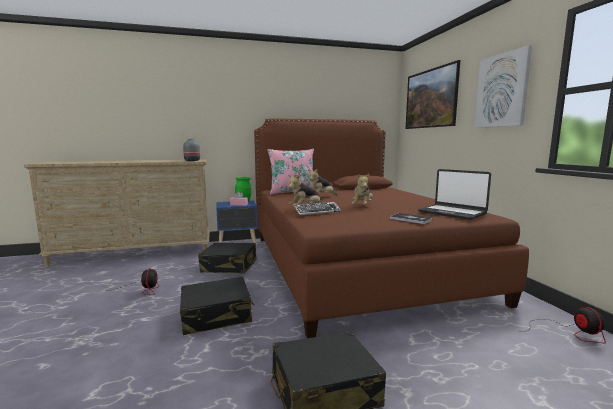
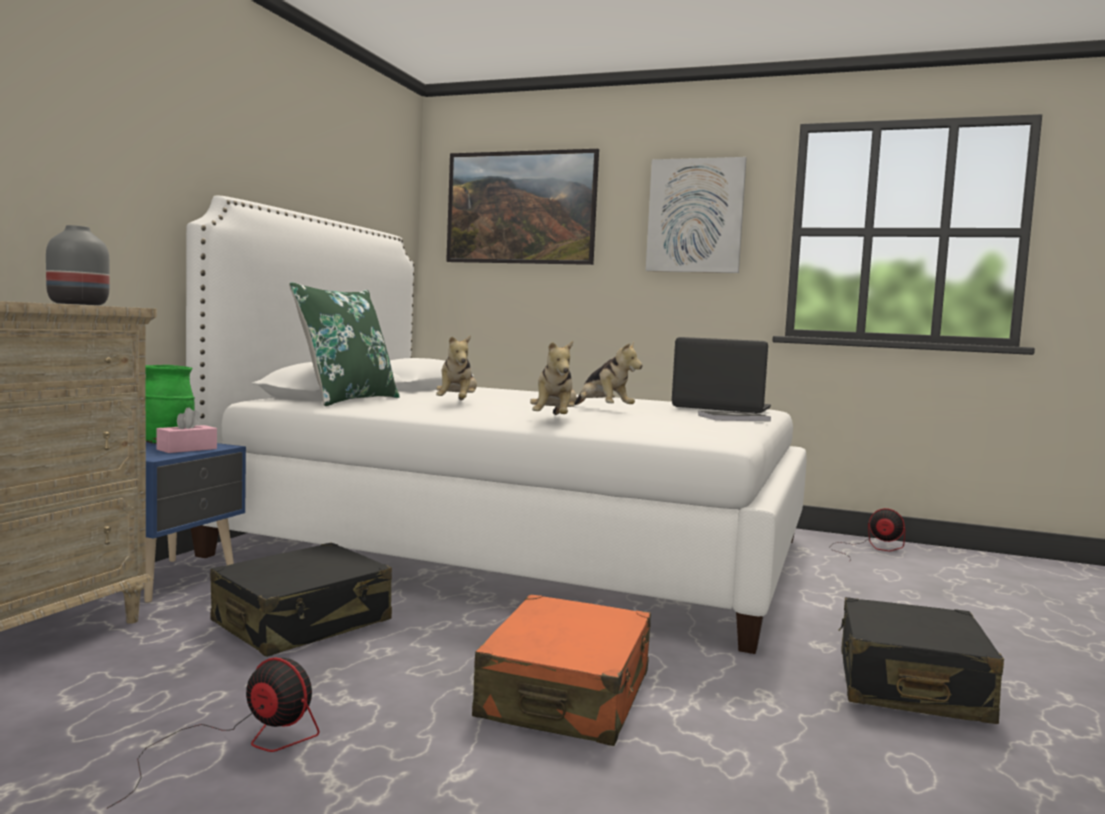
camera: 55 degrees left, 5 degrees down
(216, 316) = (566, 695): black suitcase -> orange suitcase
(292, 192) = (346, 400): pink pillow -> green pillow
(317, 211) = (606, 420): keyboard -> none
(354, 264) = (520, 547): brown bed -> white bed
(452, 213) = (721, 408): laptop -> laptop turned 150 degrees counterclockwise

